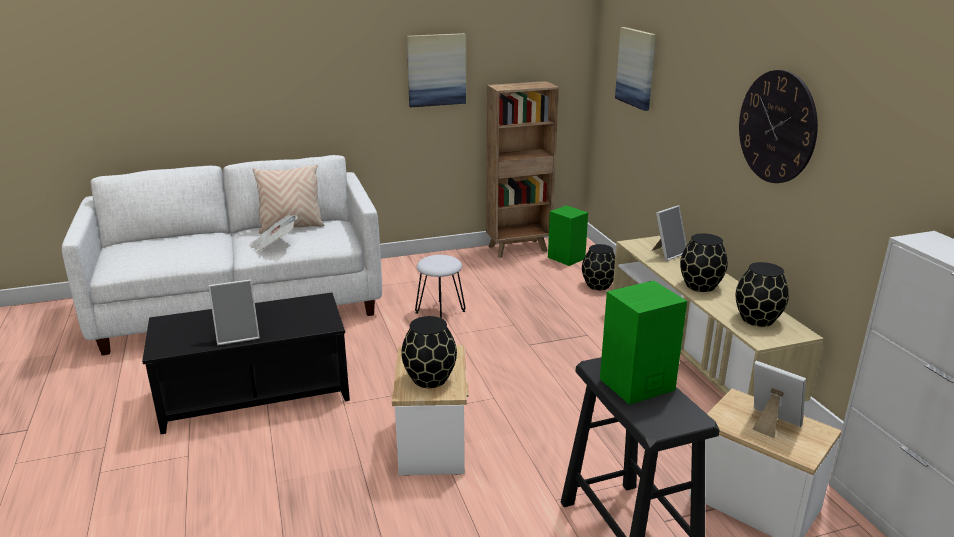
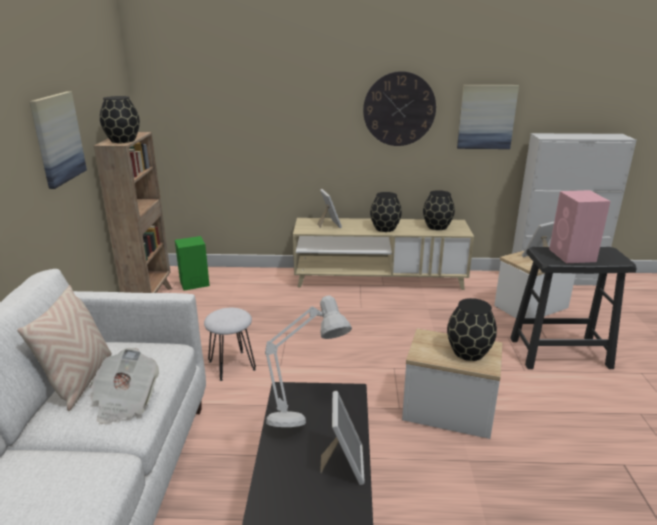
camera: 70 degrees left, 0 degrees up
(301, 310) = (304, 407): none -> grey table lamp
(598, 285) = (255, 283): black vase -> black vase (123, 140)
(635, 385) = (572, 256): green speaker -> pink speaker
(636, 68) = (214, 100): picture -> picture (486, 117)

